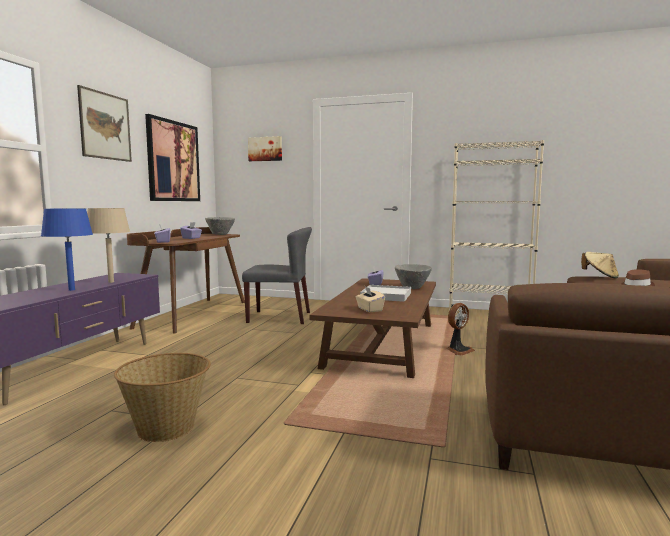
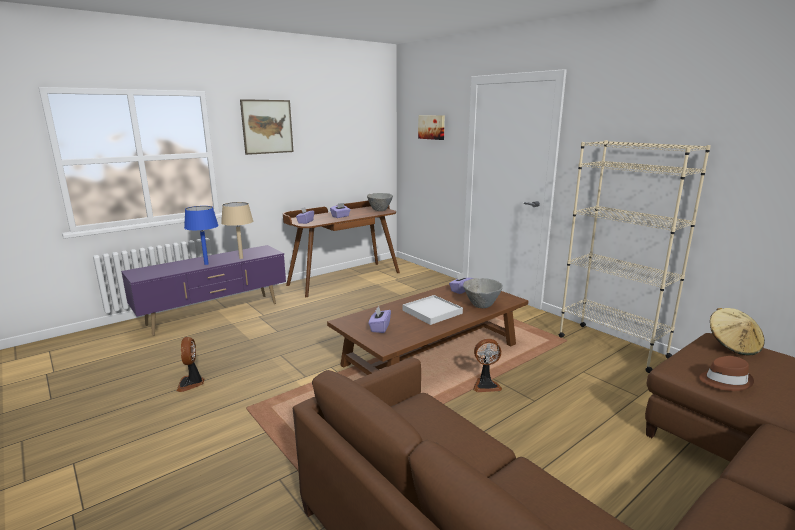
camera: 35 degrees right, 10 degrees up
(167, 427) = (191, 383): basket -> fan
(173, 161) = (342, 144): picture -> none
(280, 317) = (399, 298): grey chair -> none
(369, 309) = (379, 328): beige tissue box -> purple tissue box

